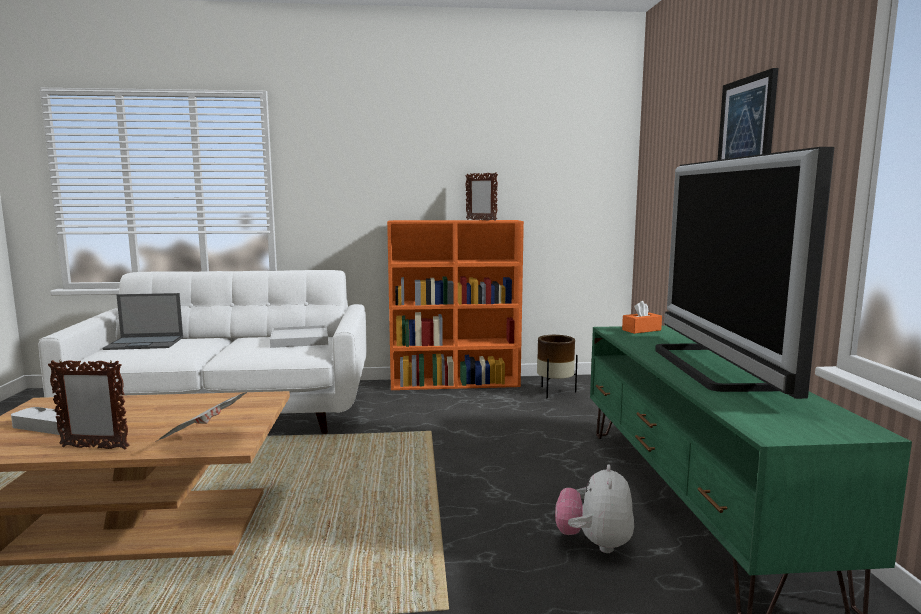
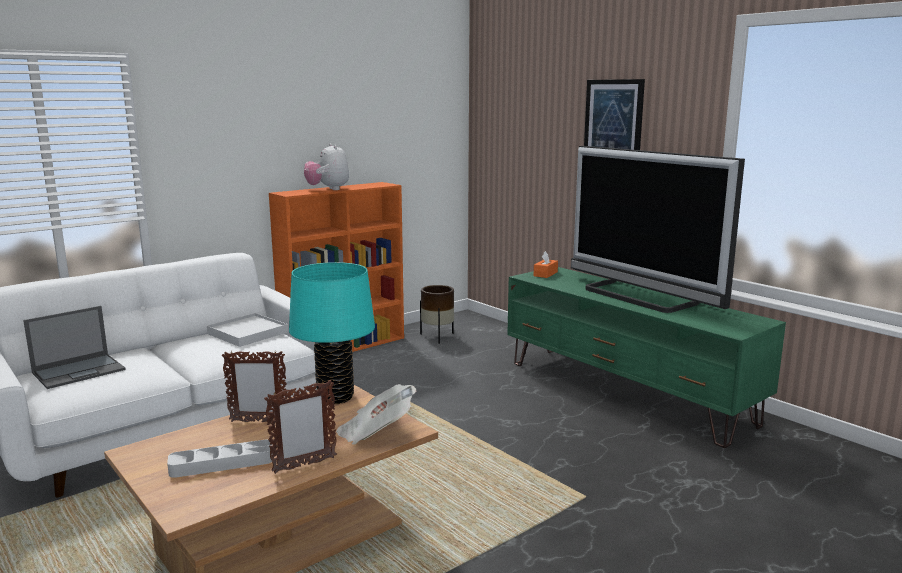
camera: 35 degrees left, 5 degrees up
(247, 401) = (335, 397): none -> turquoise table lamp
(481, 220) = (359, 186): picture frame -> picture frame (258, 422)
(594, 543) = (608, 433): plush toy -> plush toy (328, 189)

